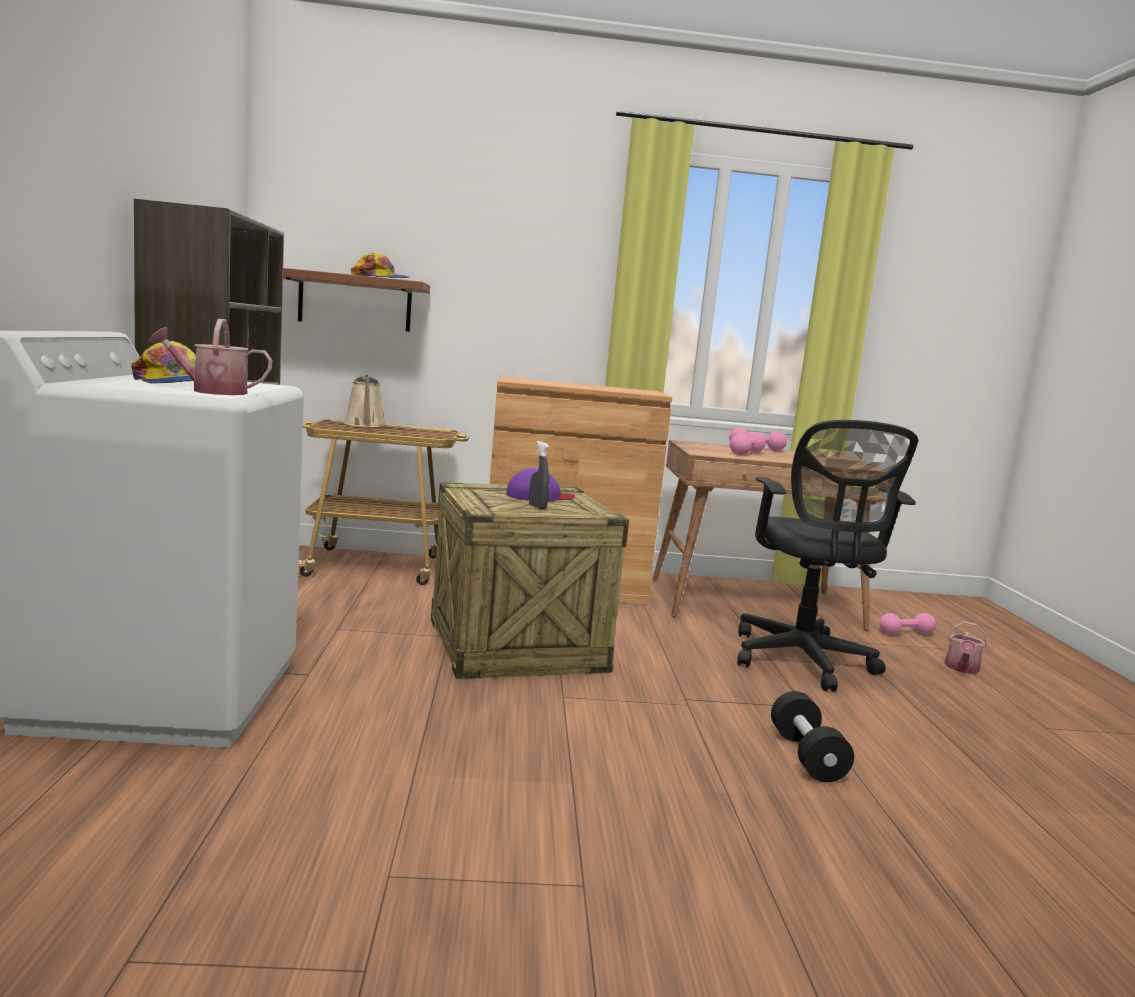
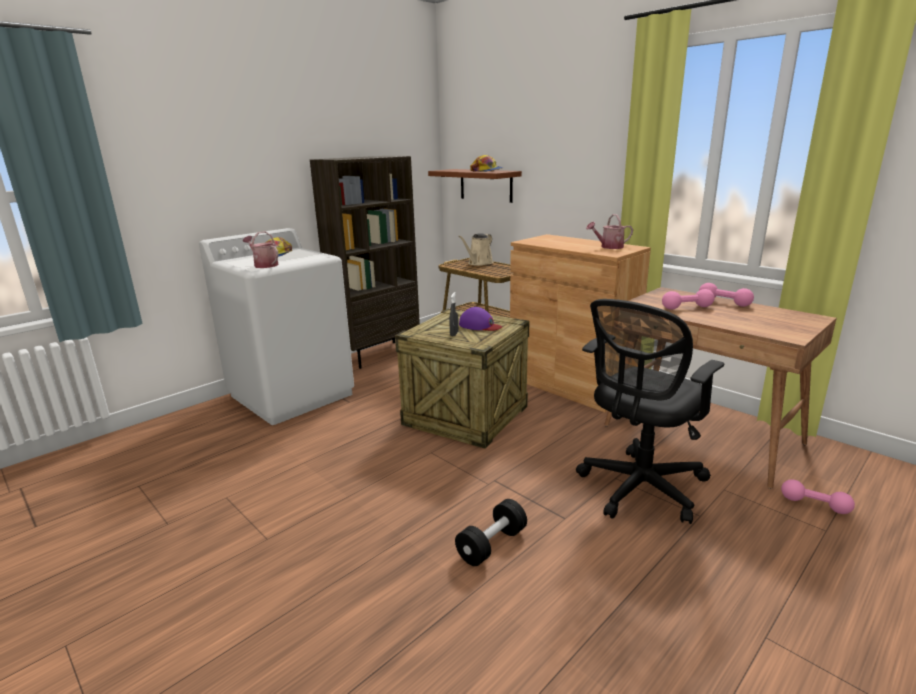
camera: 50 degrees right, 10 degrees up
(961, 669) = (800, 555): watering can -> watering can (609, 247)

